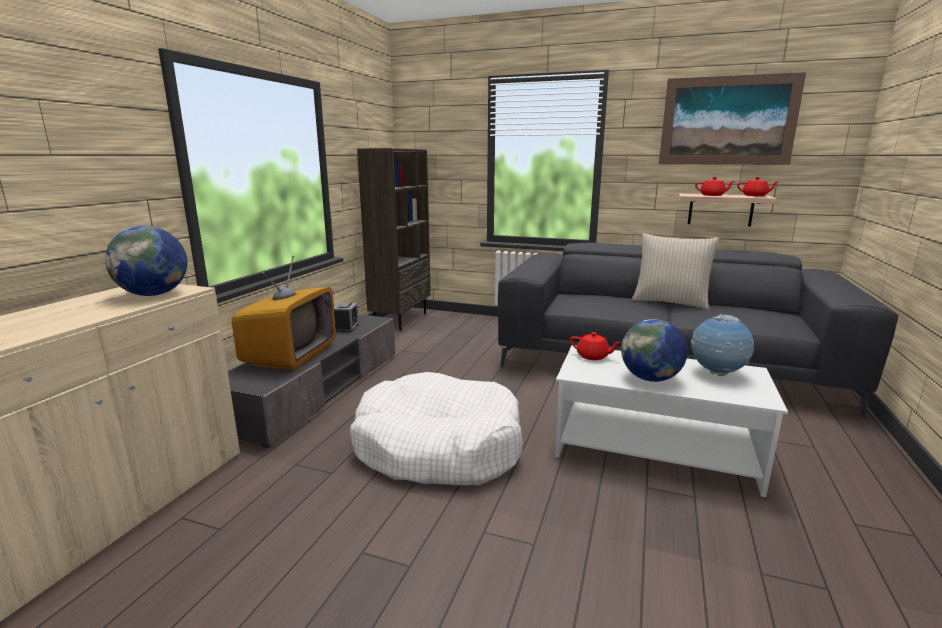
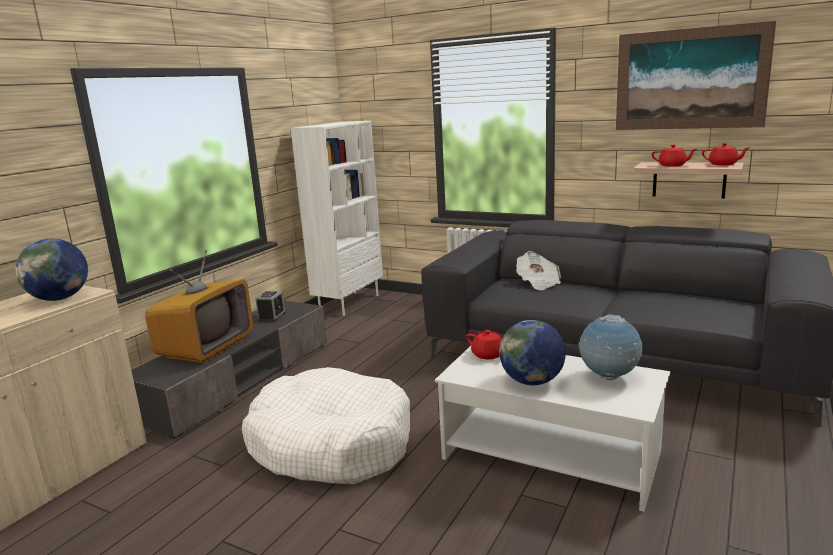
camera: 10 degrees right, 0 degrees up
(400, 320) = (349, 303): brown bookcase -> white bookcase
(598, 297) = (538, 283): none -> newspaper
(670, 302) = (617, 289): beige pillow -> none

